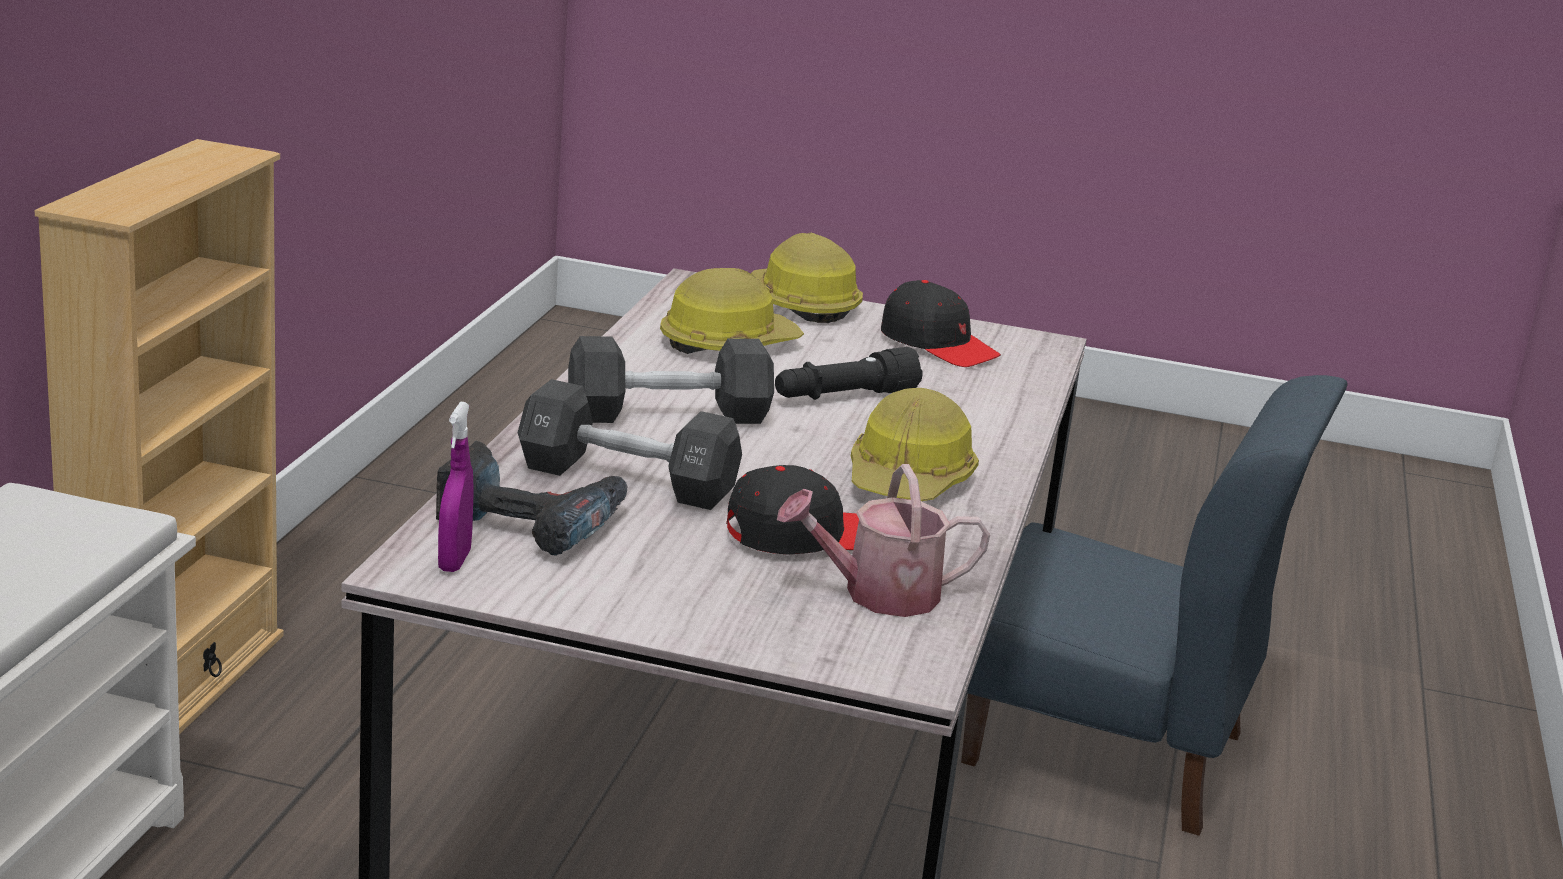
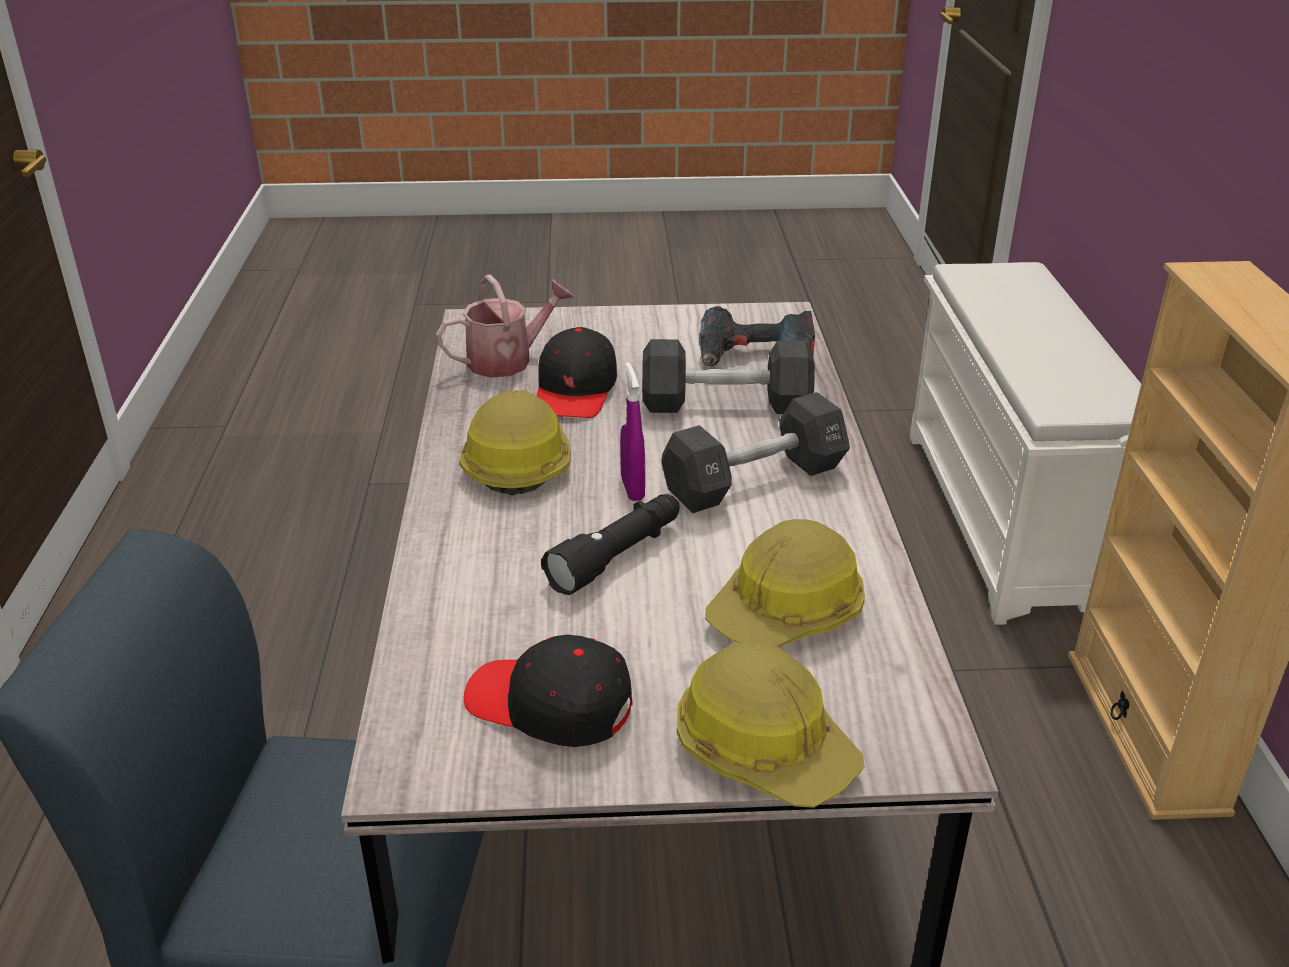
camera: 165 degrees right, 10 degrees up
(454, 561) = (767, 323): purple spray bottle -> purple spray bottle (632, 489)
(803, 535) = (575, 390): black cap -> black cap turned 45 degrees counterclockwise

